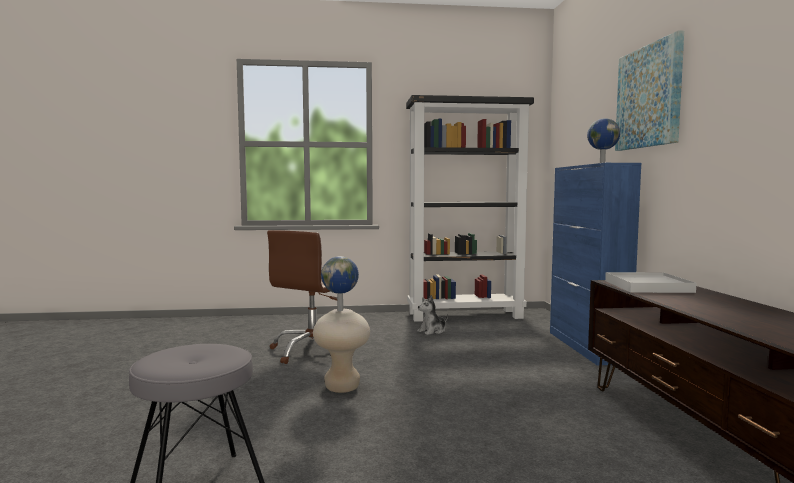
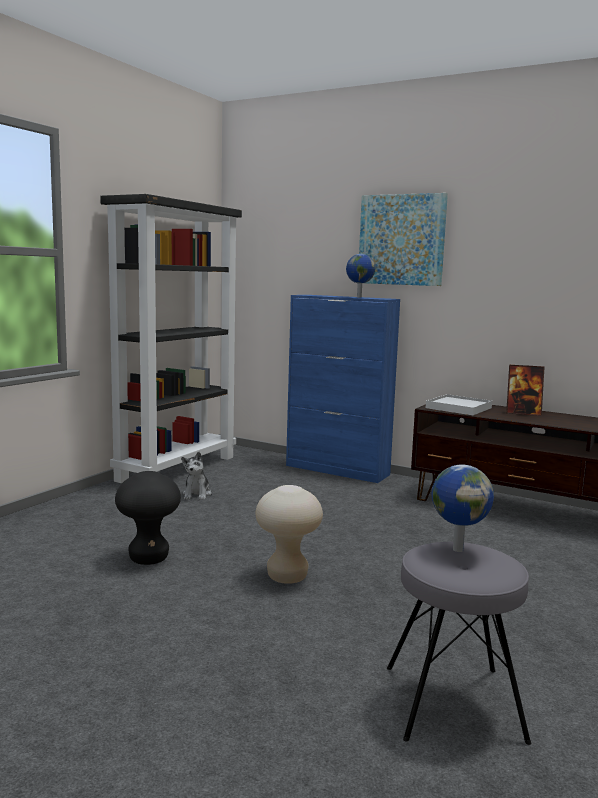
camera: 55 degrees left, 5 degrees up
(313, 351) = (149, 558): brown office chair -> black stool
(341, 310) = (293, 487): globe -> globe (457, 549)
(717, 302) = (523, 413): none -> picture frame

